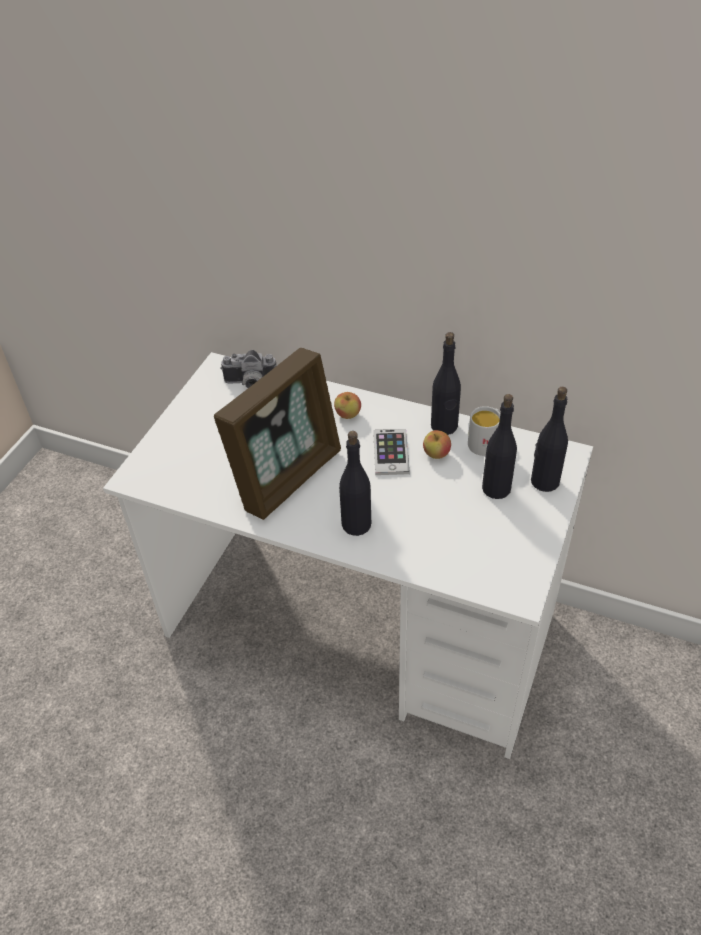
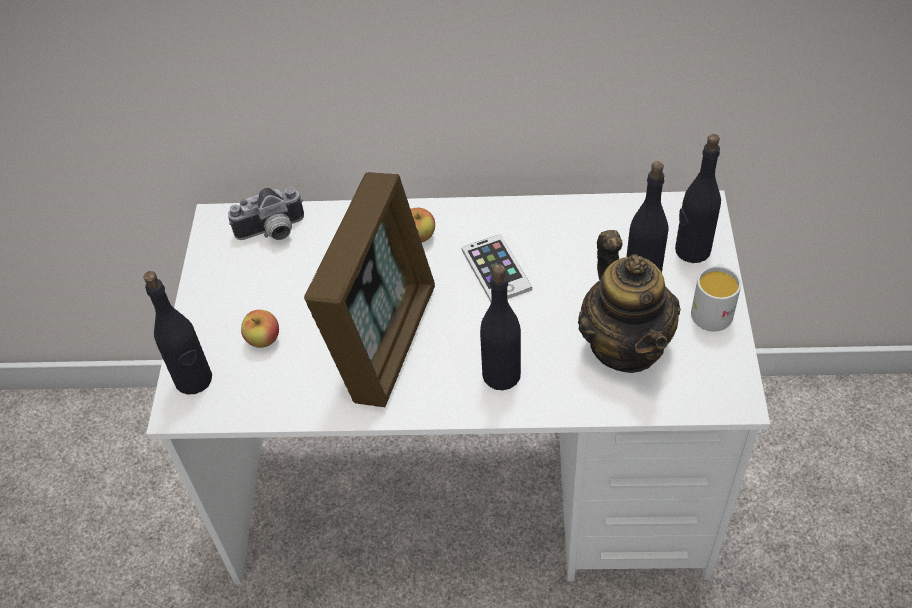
camera: 20 degrees left, 5 degrees up
(436, 454) = (551, 254): apple -> apple (263, 339)
(444, 426) = (543, 217): black bottle -> black bottle (194, 380)
(457, 532) = (625, 345): none -> teapot
(485, 441) = (601, 221): white mug -> white mug (712, 309)

